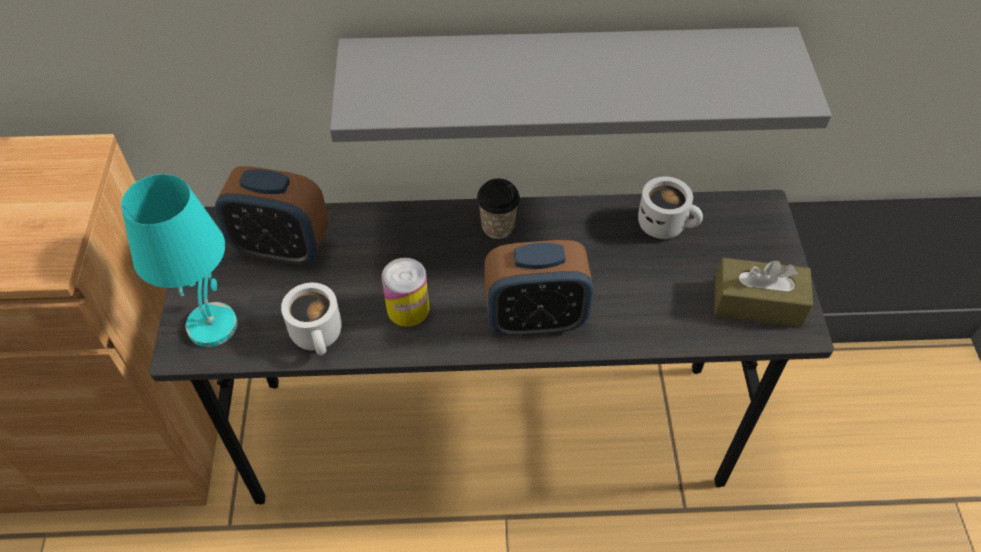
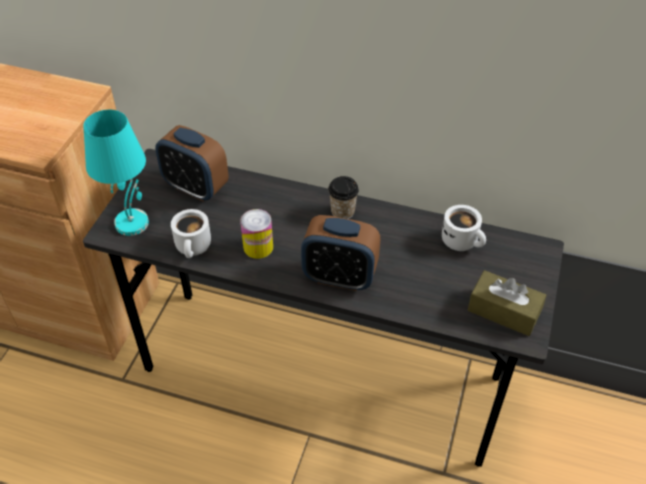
camera: 20 degrees right, 5 degrees down
(565, 79) = (404, 116): grey shelf -> none

